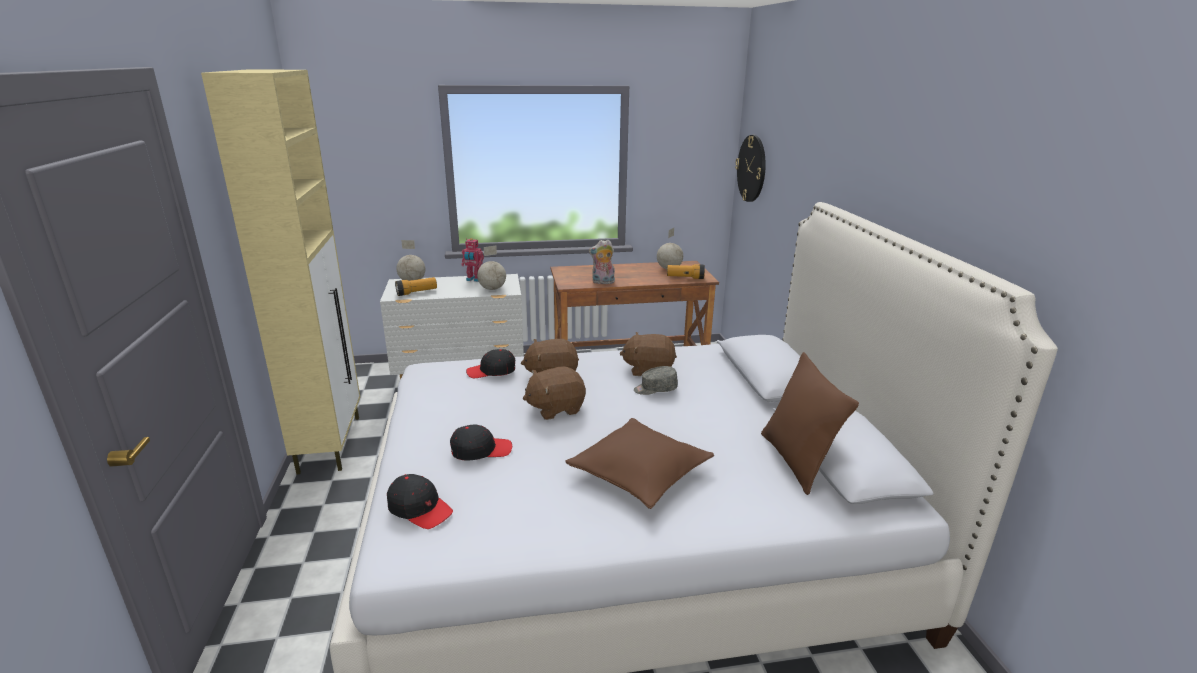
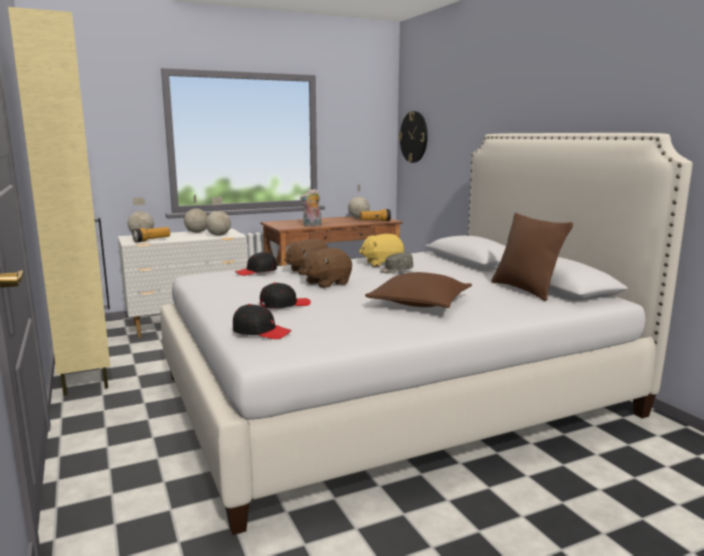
camera: 15 degrees left, 10 degrees down
(473, 279) = (197, 232): toy robot -> globe
(648, 369) = (382, 264): brown plush toy -> yellow plush toy

